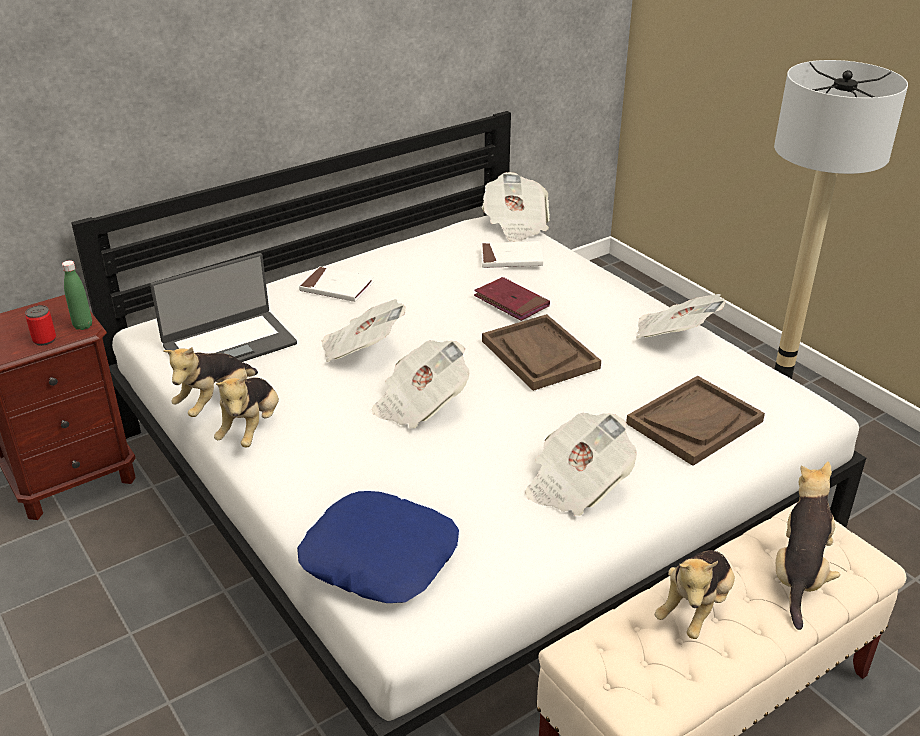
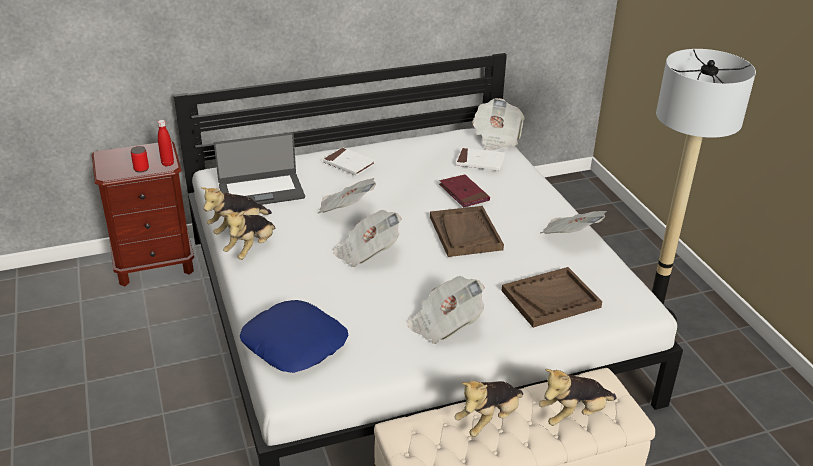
camera: 15 degrees right, 0 degrees up
(83, 326) = (168, 164): green bottle -> red bottle
(799, 575) = (574, 414): plush toy -> plush toy turned 150 degrees counterclockwise

